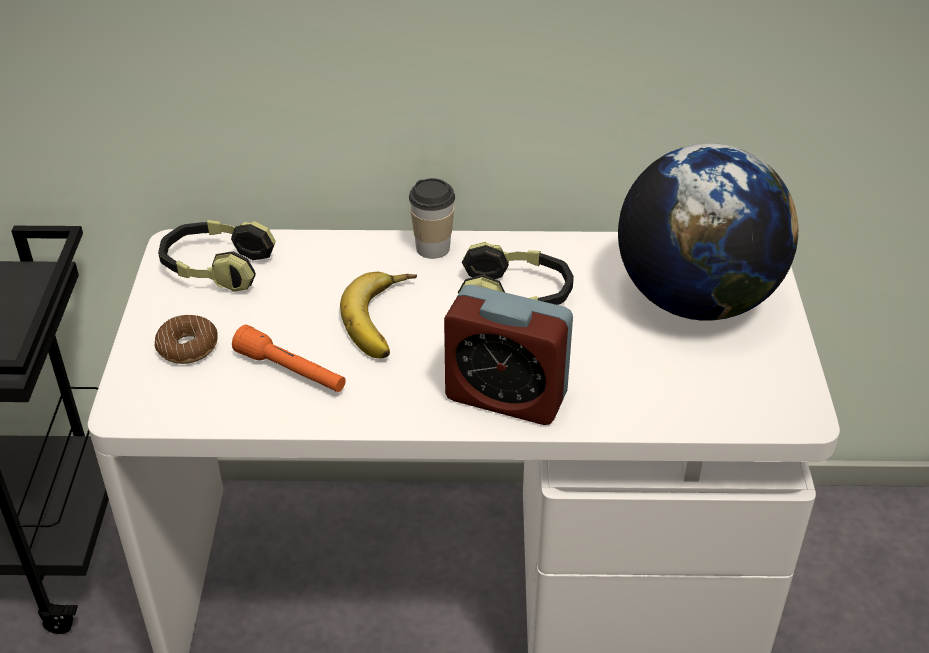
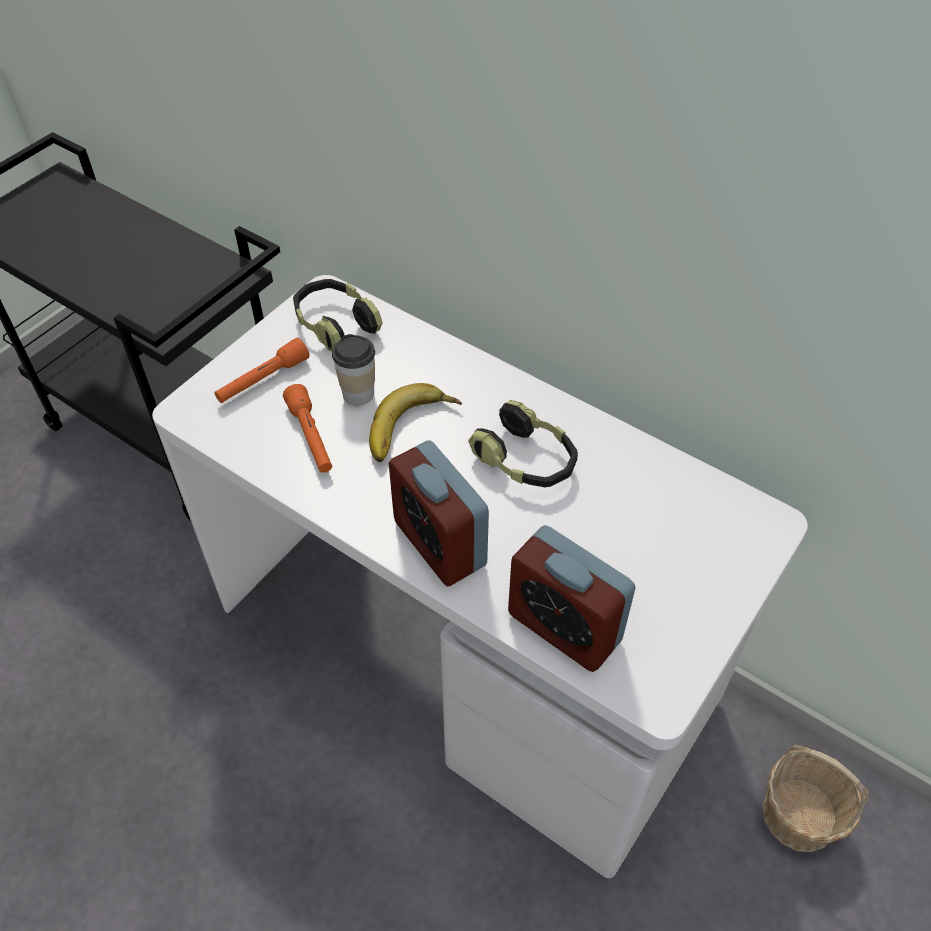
camera: 35 degrees right, 10 degrees up
(188, 347) = (263, 380): donut -> orange flashlight
(433, 248) = (502, 384): cup -> cup (358, 394)
(676, 404) = (564, 627): none -> alarm clock
(695, 299) = (672, 541): globe -> none
(853, 555) = (799, 816): none -> basket

